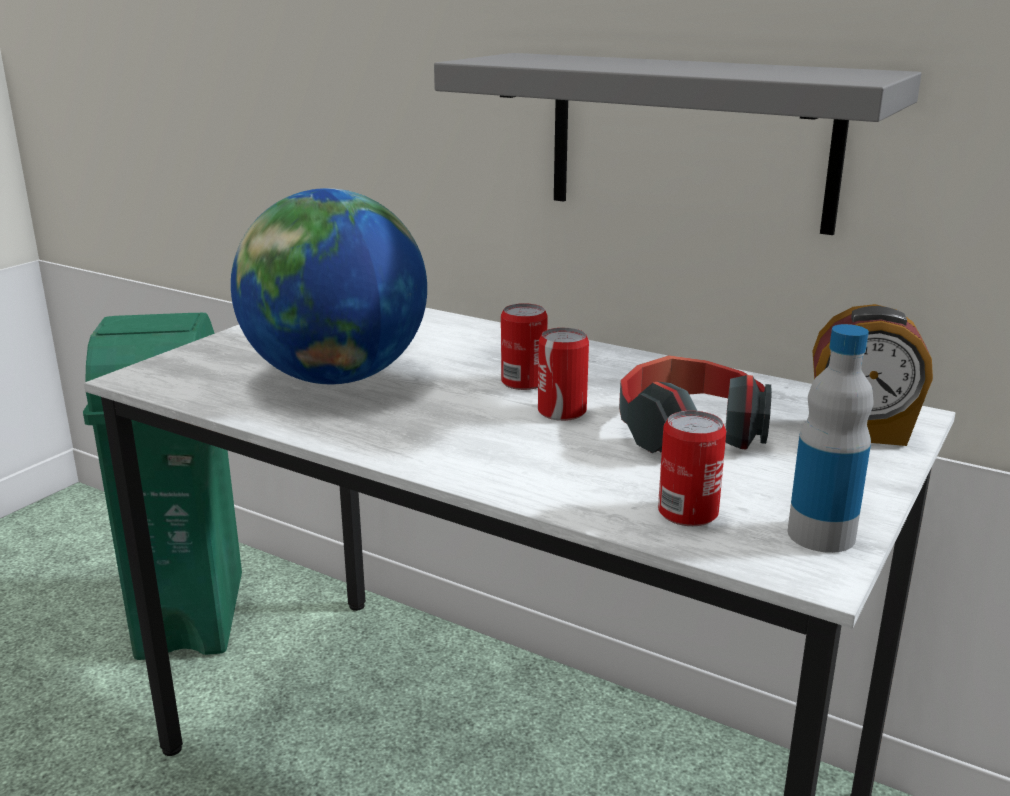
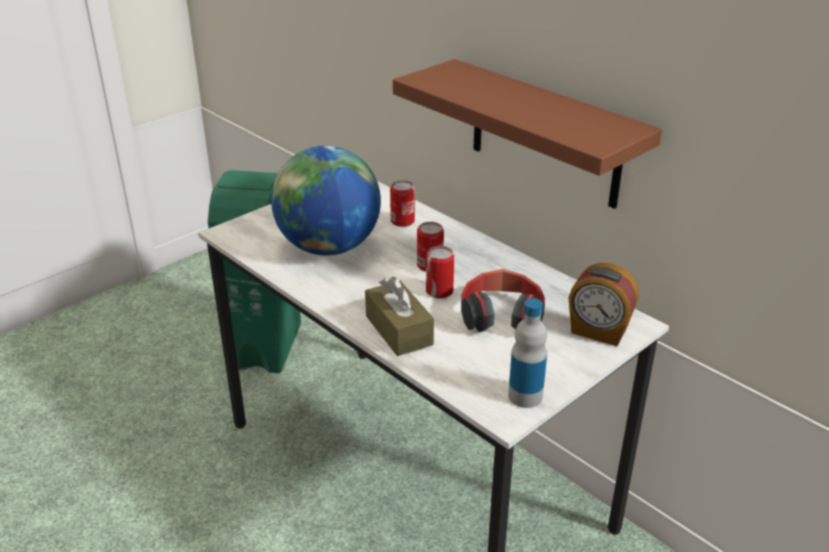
camera: 15 degrees right, 10 degrees up
(526, 471) = (399, 330): none -> brown tissue box
(688, 512) = (466, 371): can -> can (402, 221)
(690, 140) = (545, 134): grey shelf -> brown shelf

